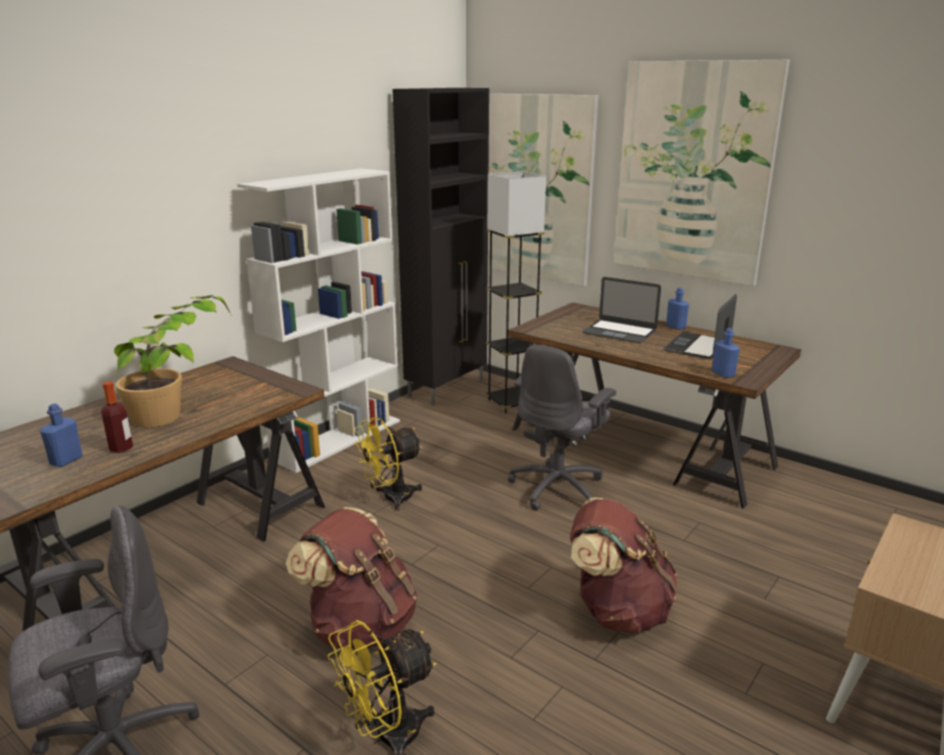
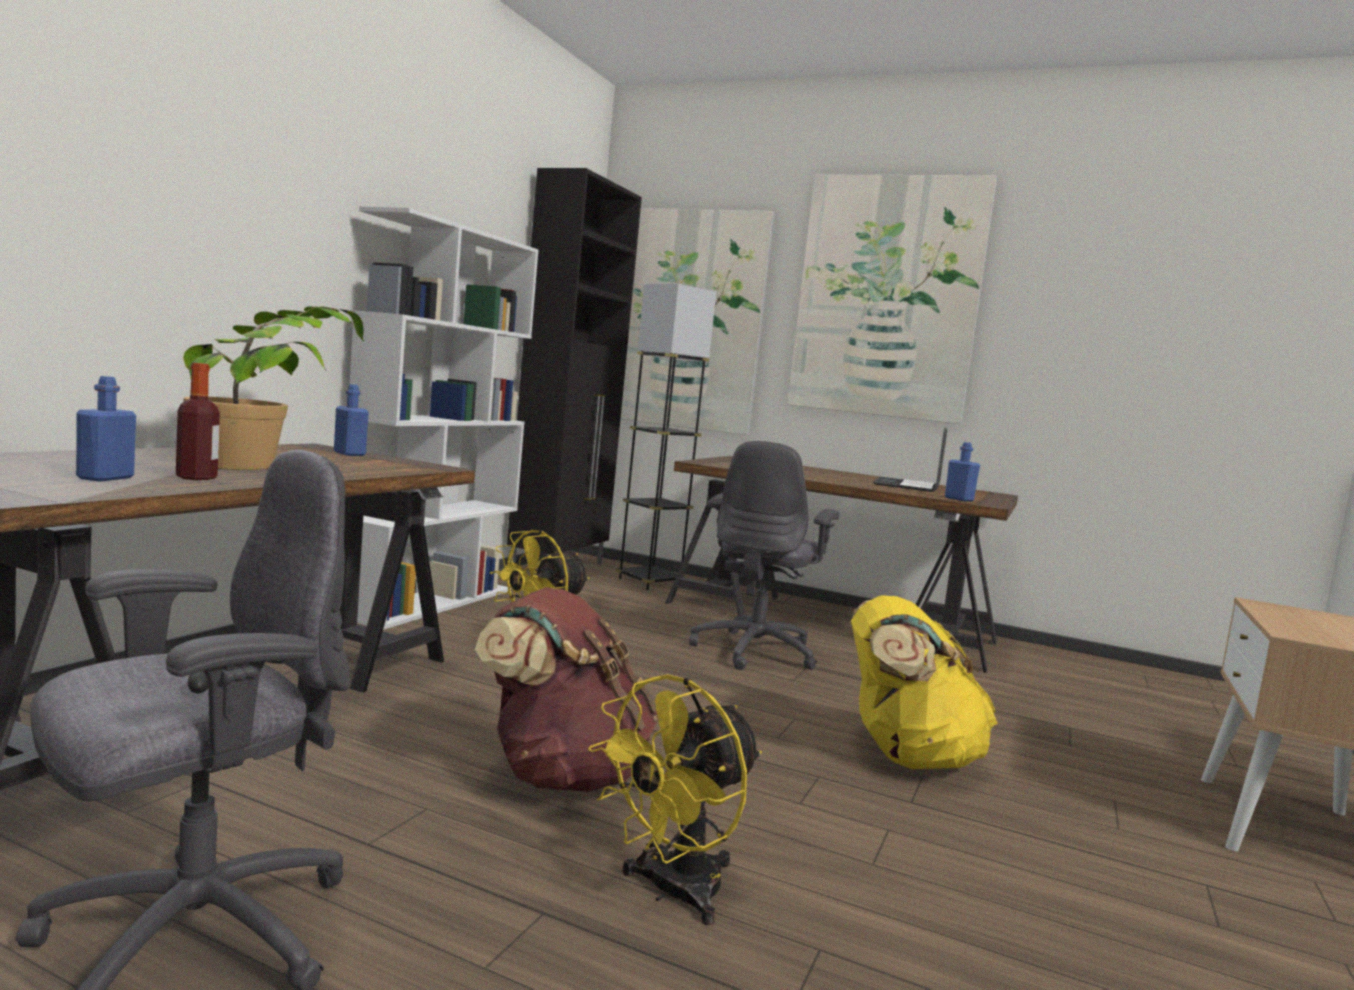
camera: 15 degrees left, 15 degrees down
(617, 610) = (906, 757): brown backpack -> yellow backpack
(619, 331) = (809, 472): laptop -> none
(675, 327) = (867, 475): blue bottle -> blue bottle (349, 454)

